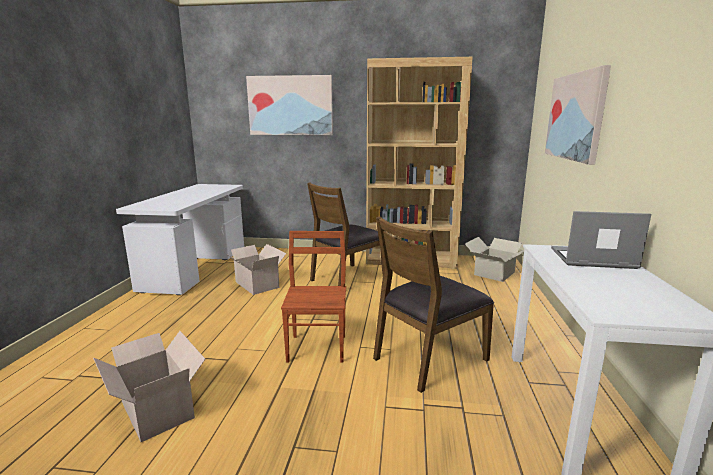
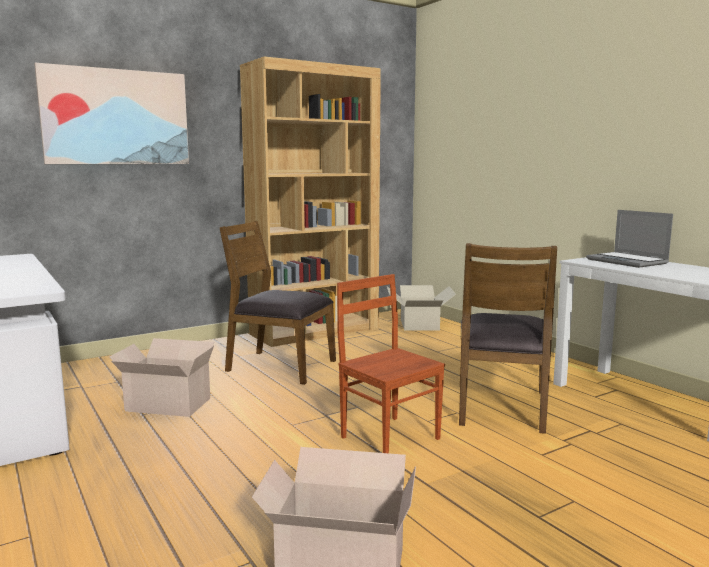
camera: 40 degrees left, 5 degrees down
(347, 278) = (280, 366): brown chair -> brown chair turned 105 degrees clockwise
(575, 116) = (513, 138): picture -> none
(592, 259) = (628, 261): laptop -> laptop turned 90 degrees counterclockwise

